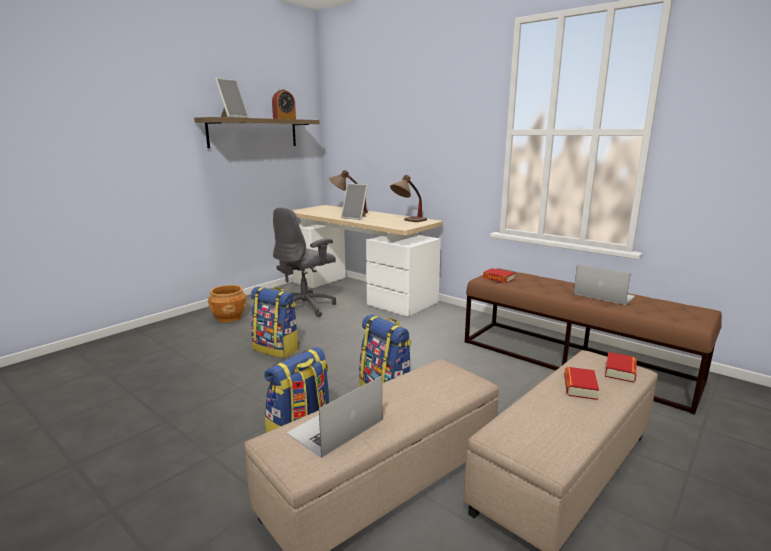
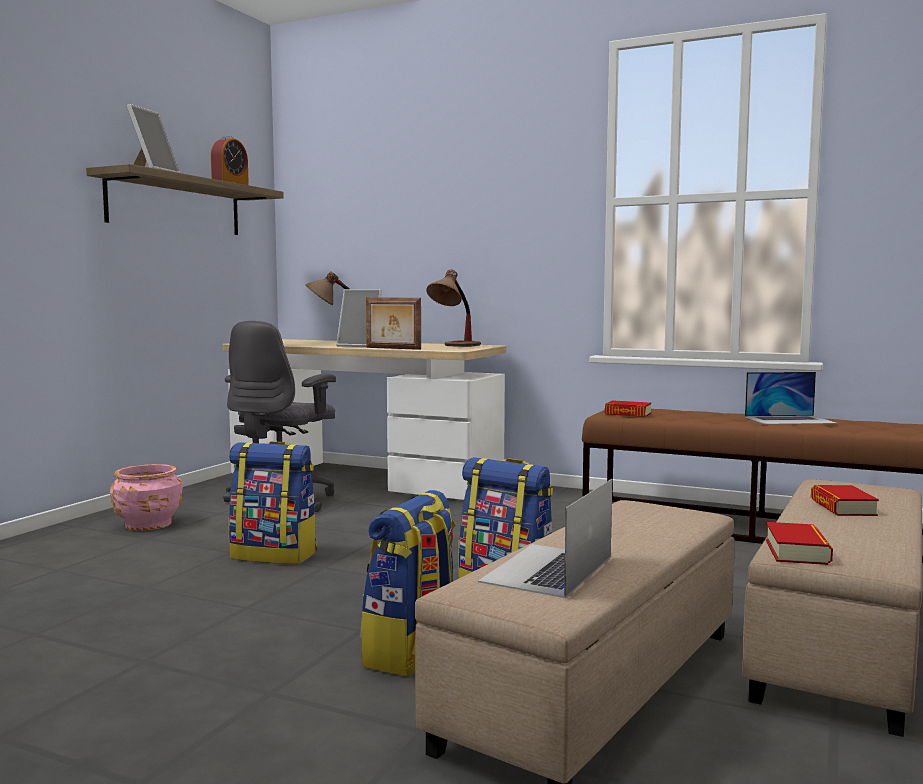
camera: 15 degrees left, 10 degrees down
(229, 317) = (148, 524): brown planter -> pink planter
(368, 223) = (392, 348): none -> picture frame
(603, 295) = (790, 420): laptop -> laptop turned 150 degrees clockwise
(620, 371) = (876, 491): book -> book (797, 552)

